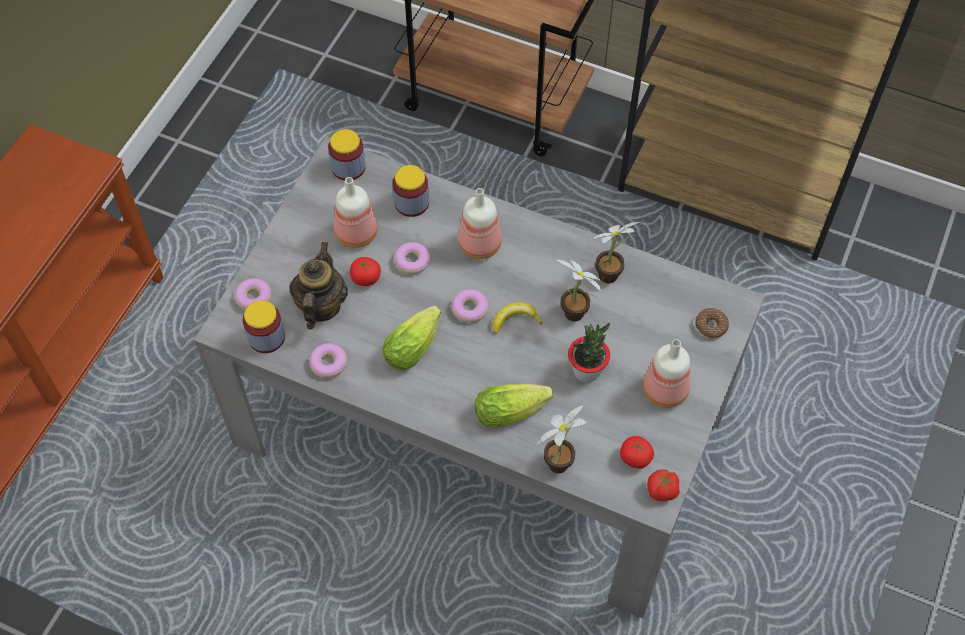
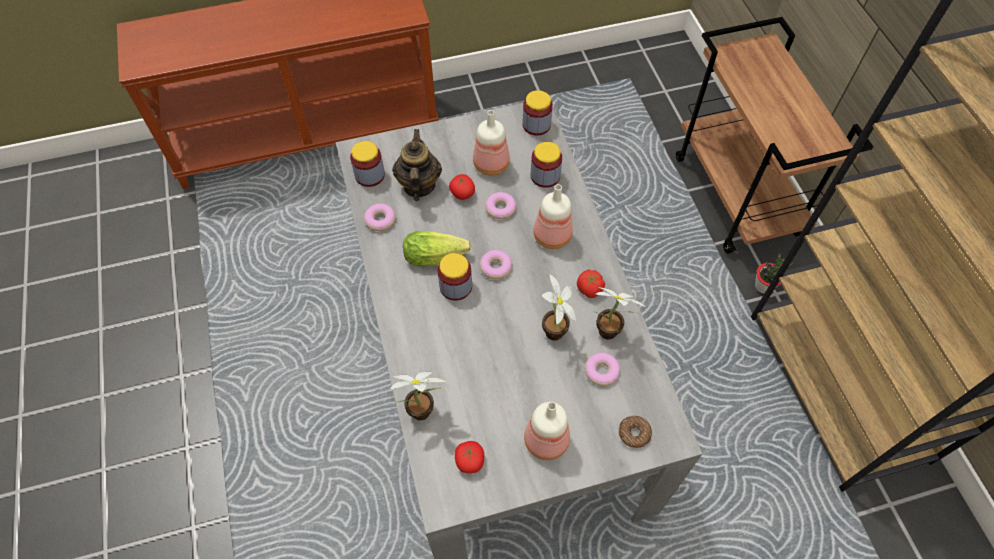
camera: 50 degrees right, 0 degrees up
(254, 297) = (392, 148): donut -> donut (601, 371)
(320, 306) = (418, 185): teapot -> teapot turned 60 degrees counterclockwise
(460, 353) = (455, 286): none -> jar
(514, 410) = (439, 352): lettuce -> none
(515, 320) = (513, 300): banana -> none
(586, 371) = (514, 375): potted plant -> potted plant (763, 286)
(662, 491) = (458, 501): tomato -> tomato (589, 289)

